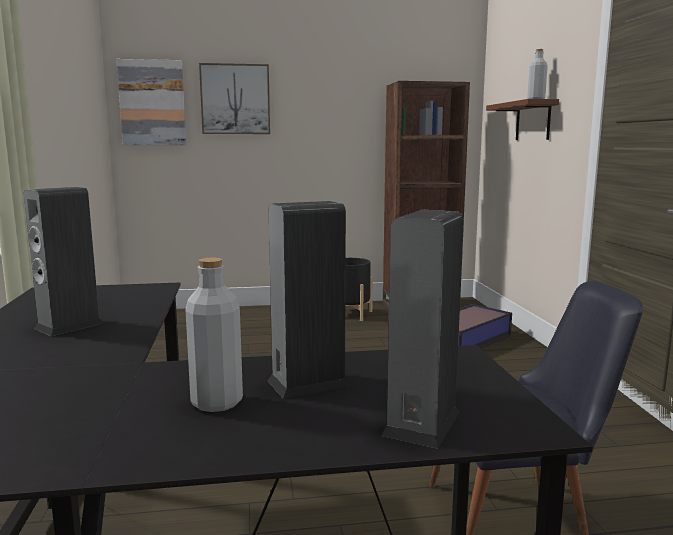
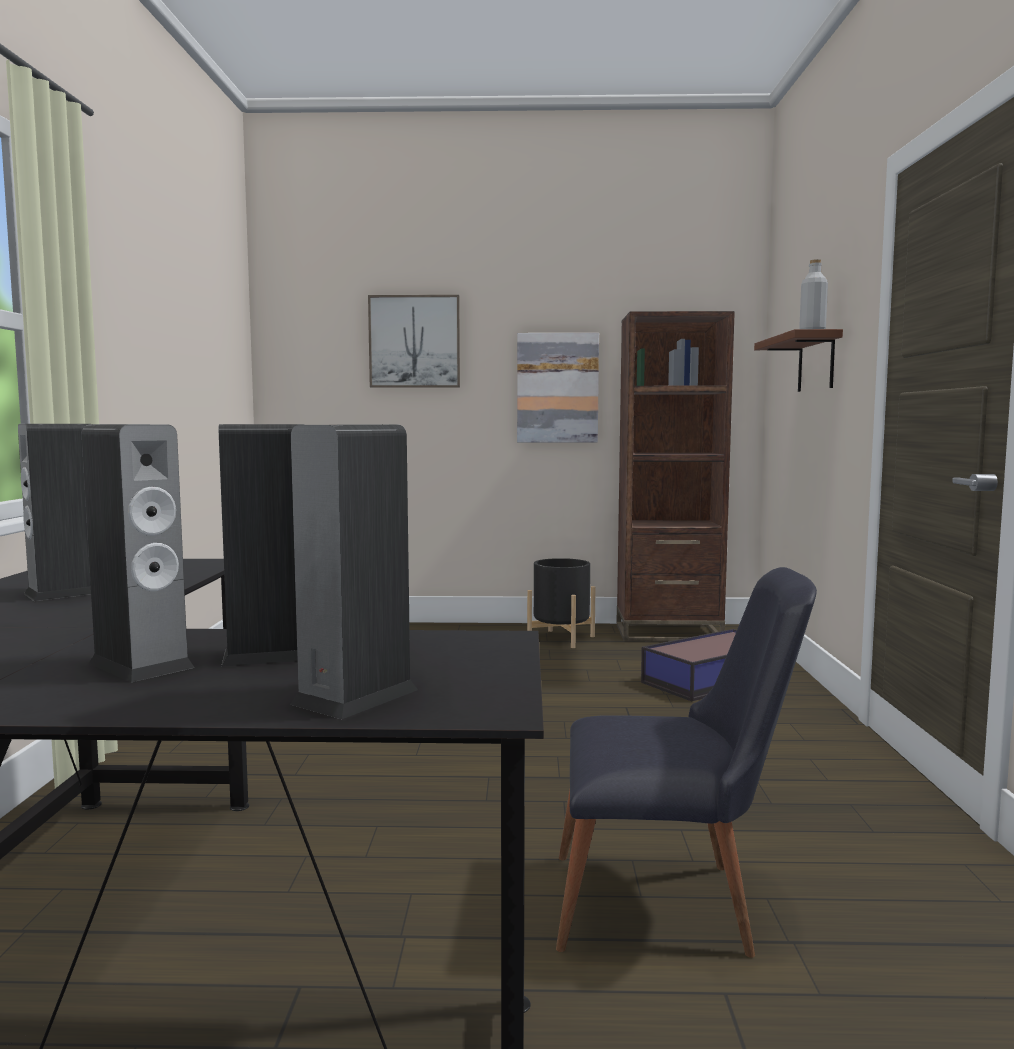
camera: 10 degrees right, 5 degrees down
(152, 103) = (308, 348): picture -> picture (557, 388)
(217, 402) = (141, 665): grey bottle -> speaker

